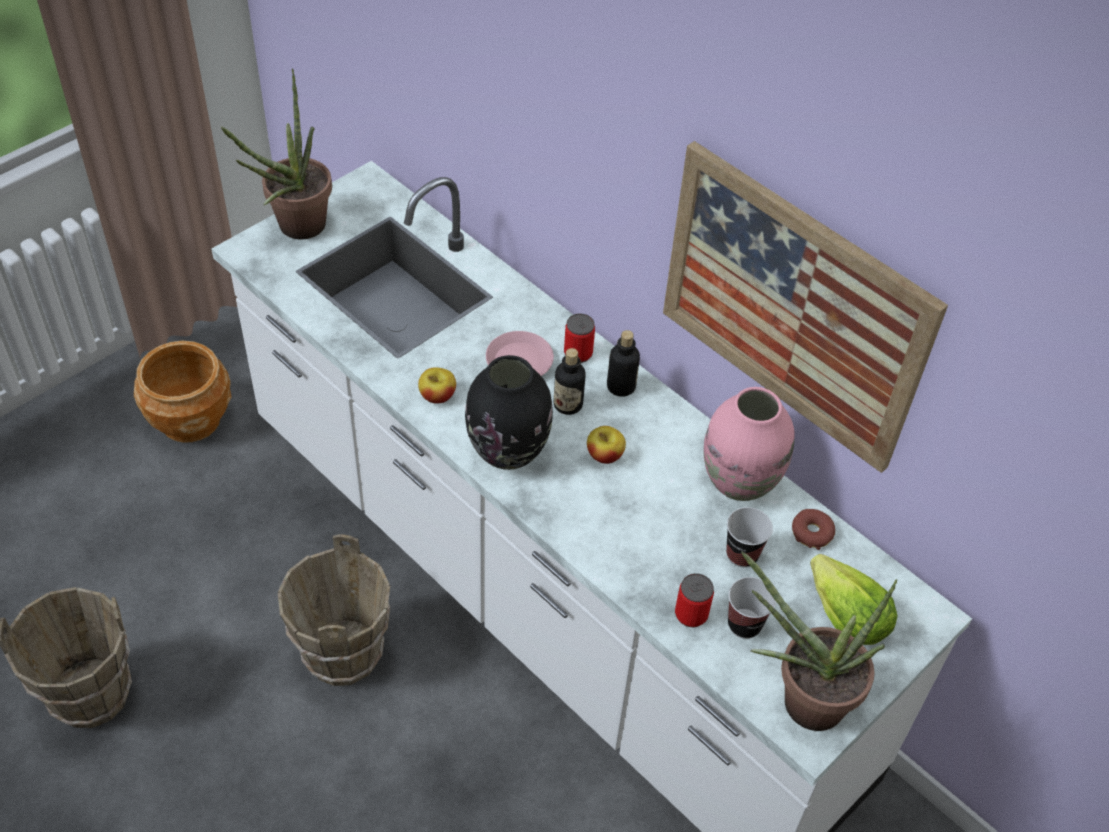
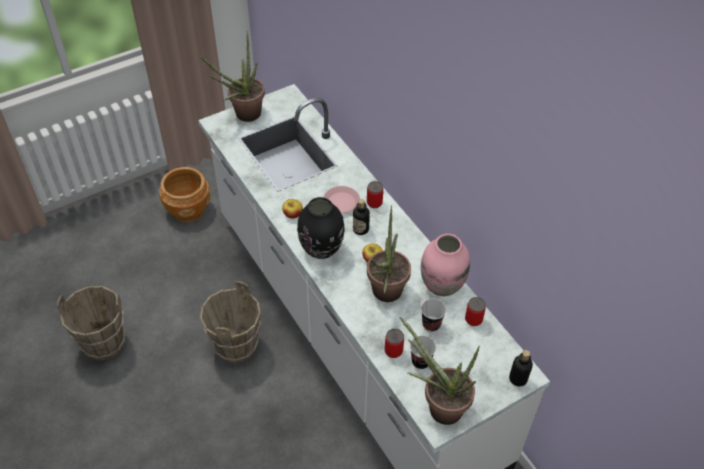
camera: 15 degrees right, 0 degrees up
(621, 386) = (392, 224): bottle -> bottle (518, 379)
(645, 517) = (384, 295): none -> potted plant
(792, 307) = (472, 193): picture -> none
(811, 533) = (473, 319): donut -> can
(845, 616) = (477, 367): lettuce -> none

